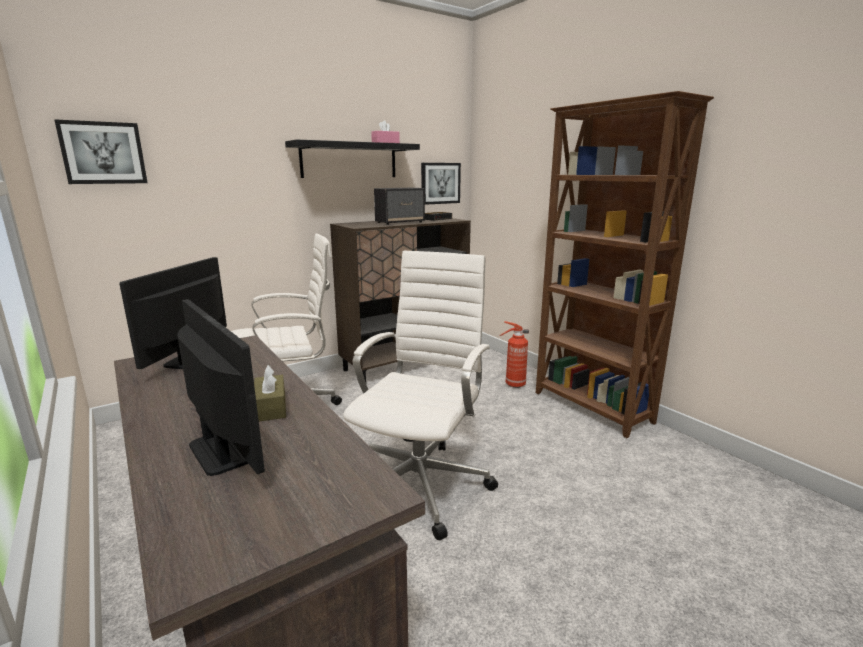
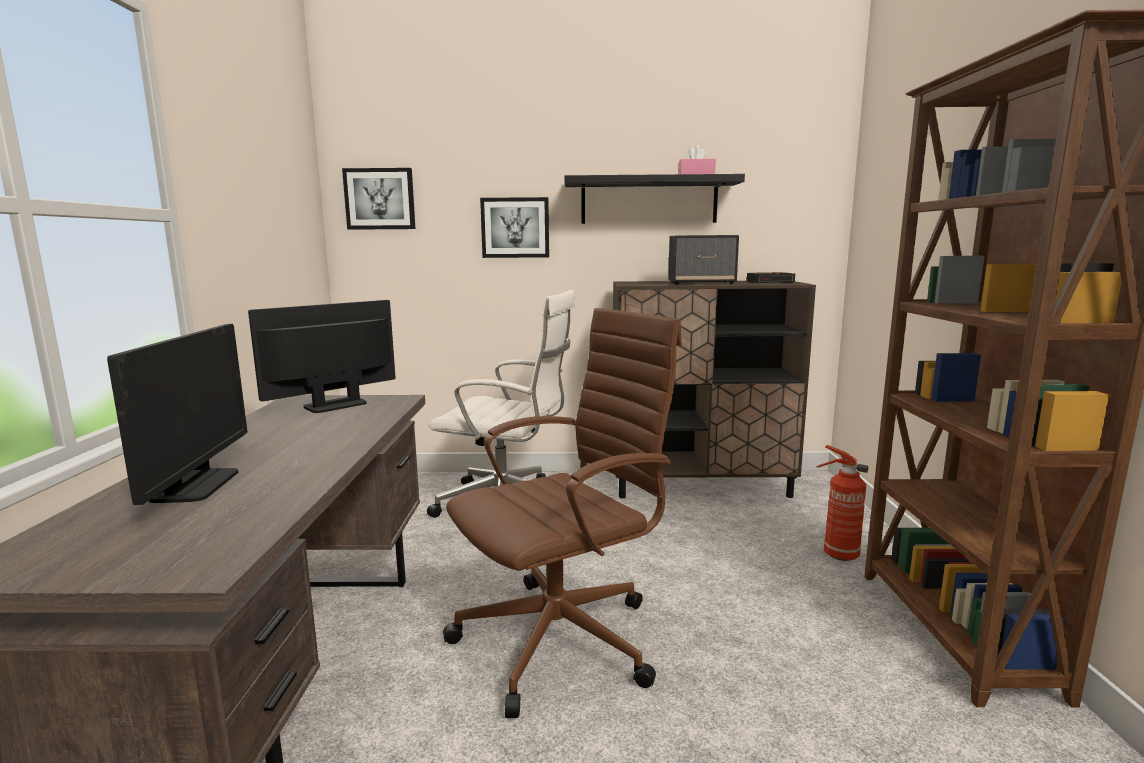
camera: 35 degrees right, 5 degrees down
(271, 407) = (301, 460): brown tissue box -> none
(421, 483) = (563, 638): white office chair -> brown office chair
(440, 183) = (793, 231): picture -> picture (515, 228)

